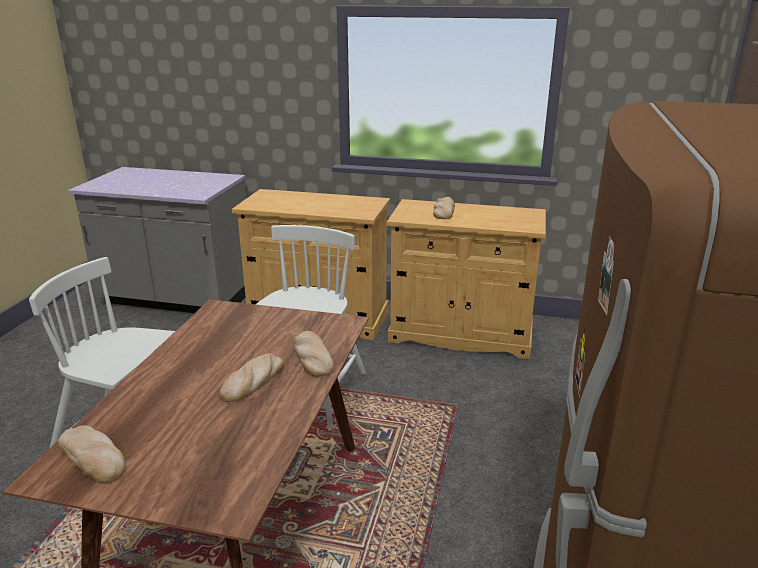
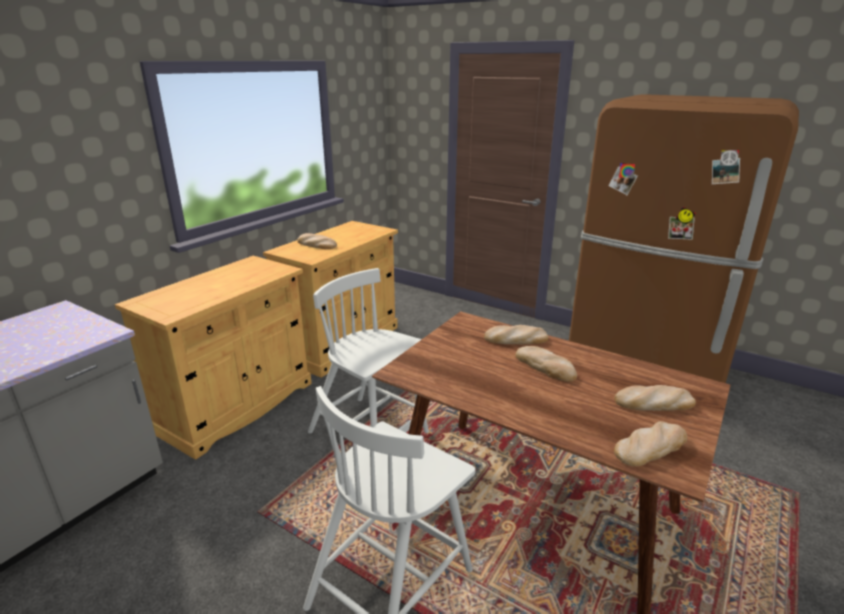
camera: 70 degrees left, 0 degrees up
(184, 461) = (653, 403): none -> bread

